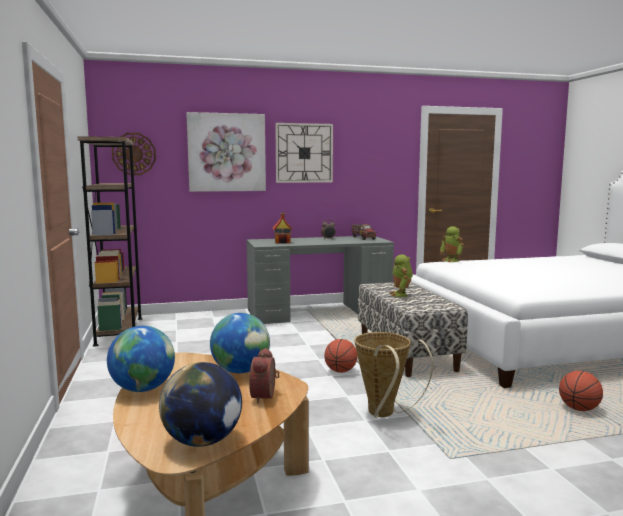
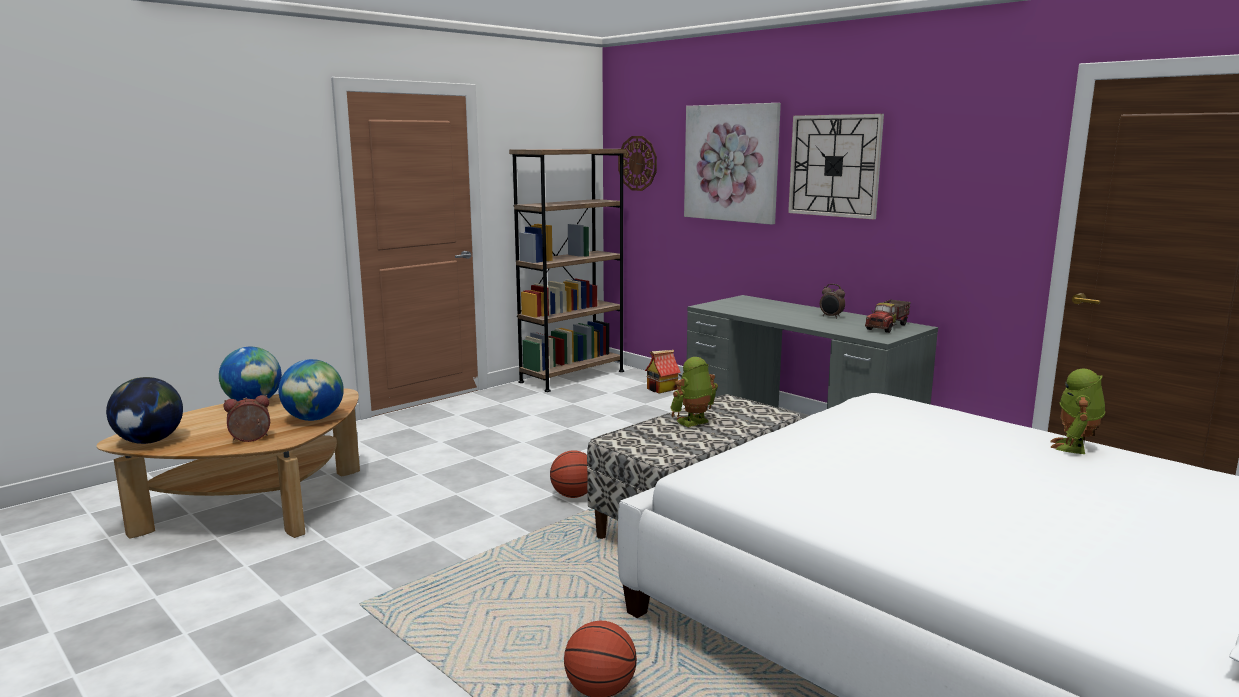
camera: 60 degrees right, 5 degrees up
(283, 242) = (751, 307): toy house -> toy house (662, 389)
(384, 415) = (456, 546): basket -> none
(451, 260) = (915, 403): toy robot -> toy robot (1074, 447)

